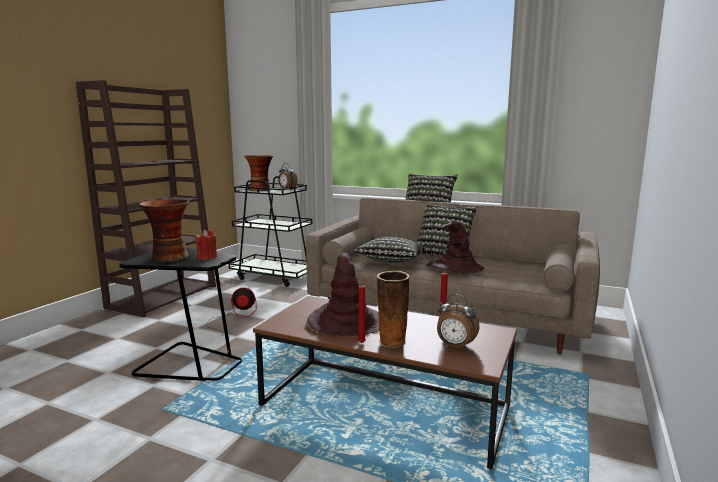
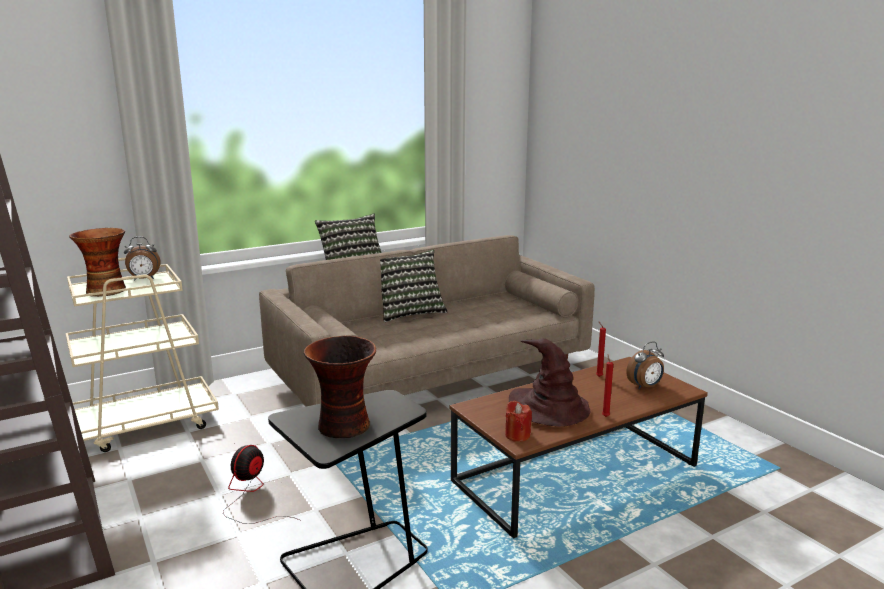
camera: 55 degrees left, 5 degrees up
(207, 257) = (379, 405): red candle -> red candle (517, 435)
(275, 276) = (145, 424): black cart -> beige cart
(391, 262) = (396, 339): pillow -> none
(391, 342) = (615, 405): vase -> none
(454, 268) = (461, 324): brown hat -> none

